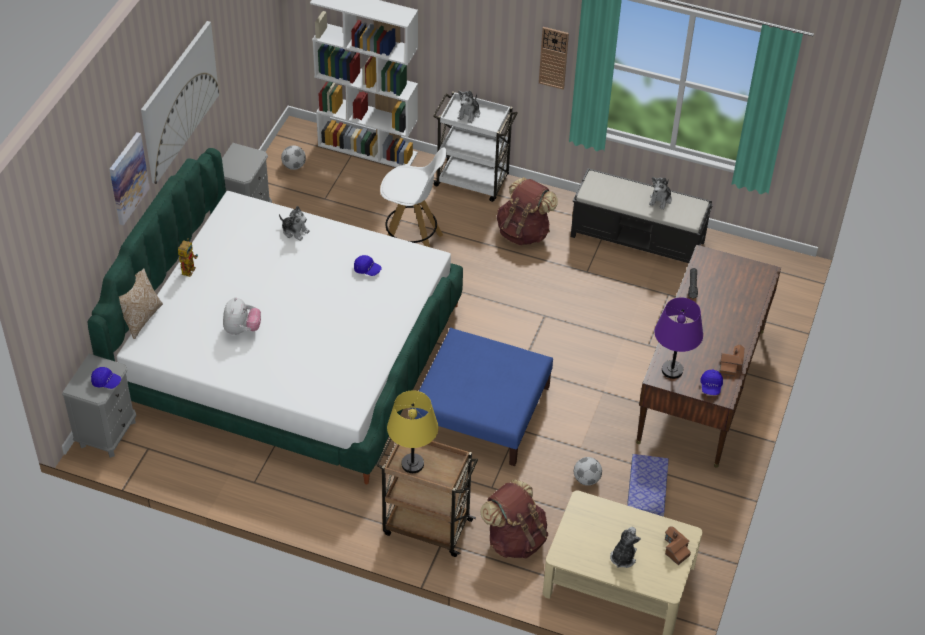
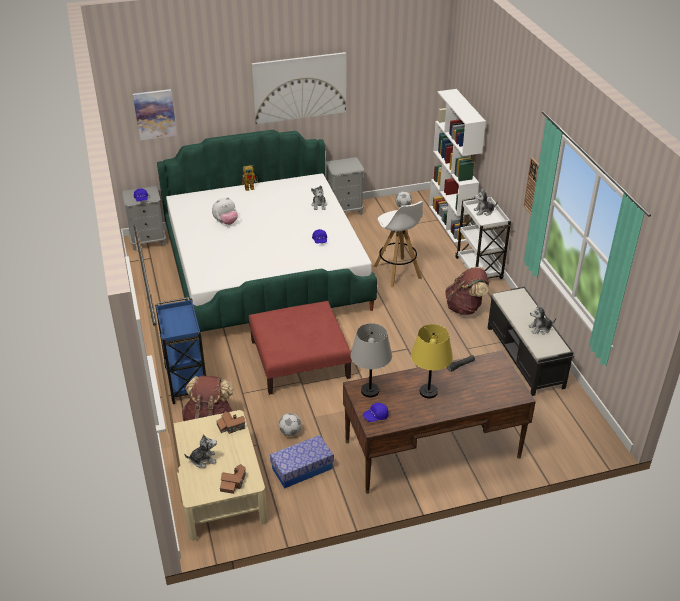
camera: 55 degrees right, 10 degrees down
(128, 178) = (227, 101): picture -> picture (155, 114)
(140, 318) = (199, 190): pillow -> none
(412, 464) = (172, 317): yellow table lamp -> yellow table lamp (428, 392)
(426, 526) = (186, 380): brown cart -> blue cart
(480, 410) = (300, 359): blue ottoman -> red ottoman
(672, 370) = (370, 391): purple table lamp -> grey table lamp
(731, 365) = (408, 417): toy house -> toy house (231, 426)

